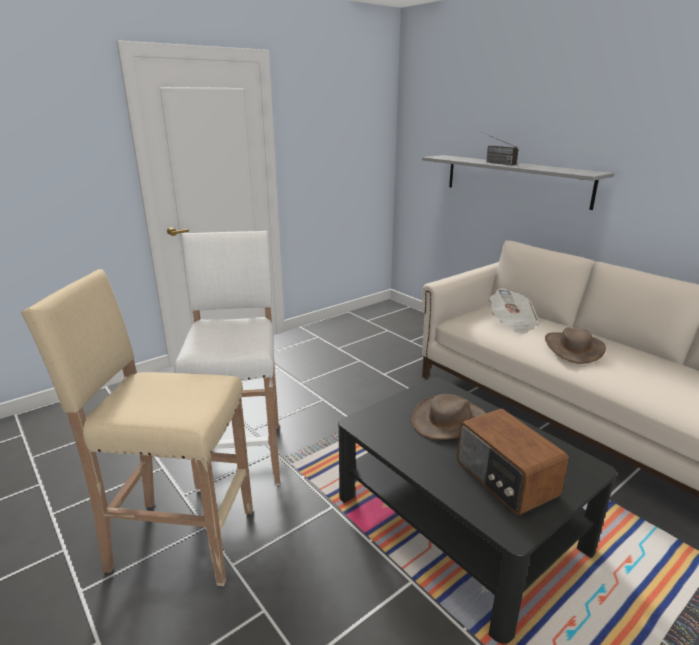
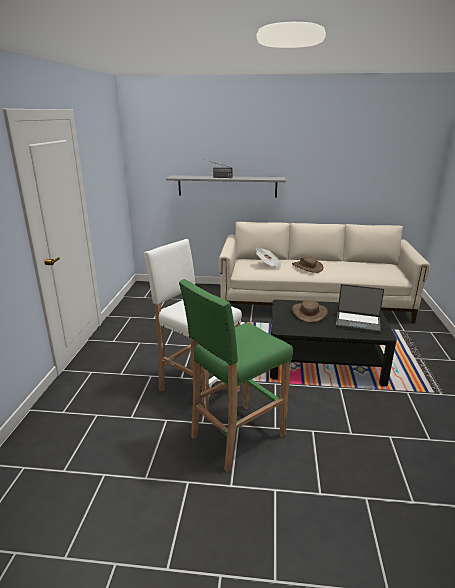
camera: 45 degrees left, 0 degrees up
(179, 539) = (236, 437): beige stool -> green stool
(504, 479) = (357, 322): radio -> laptop

